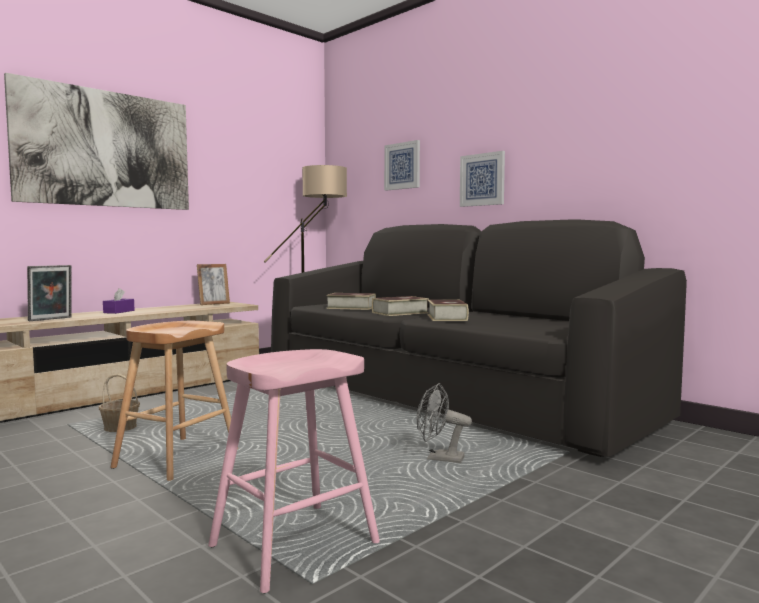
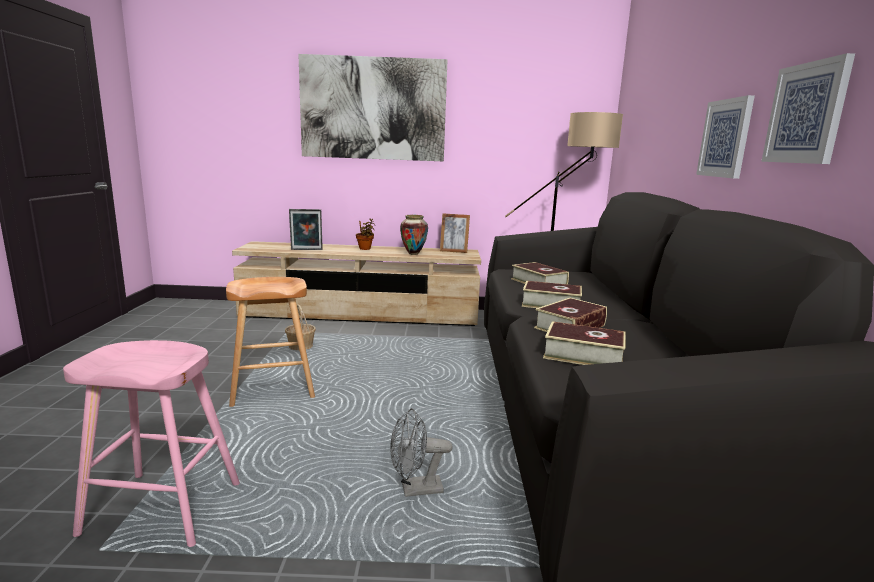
camera: 45 degrees right, 10 degrees up
(119, 311) = (365, 249): purple tissue box -> potted plant
(184, 309) = (413, 254): none -> vase
(402, 166) = (665, 112): picture -> picture (806, 113)
(439, 458) = (415, 490): grey fan -> grey fan turned 75 degrees counterclockwise
(493, 324) = (583, 355): none -> book

